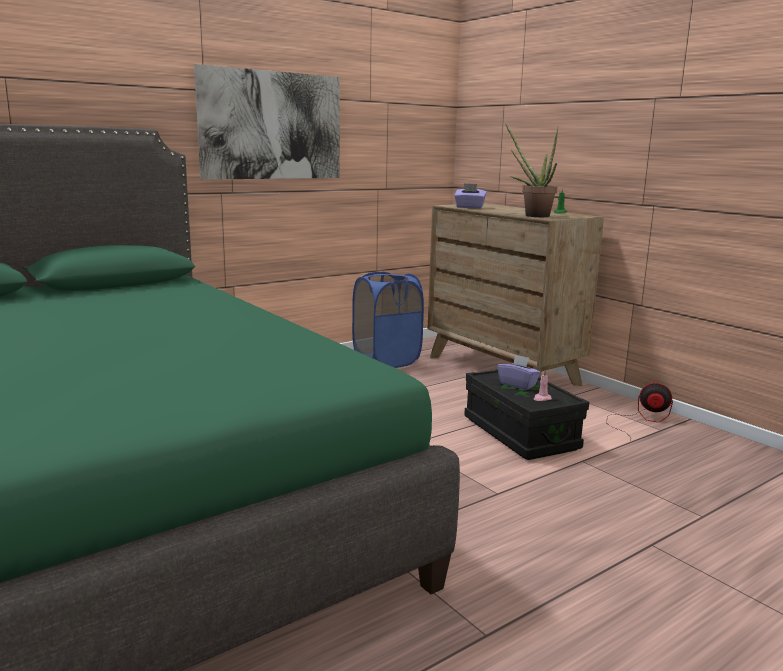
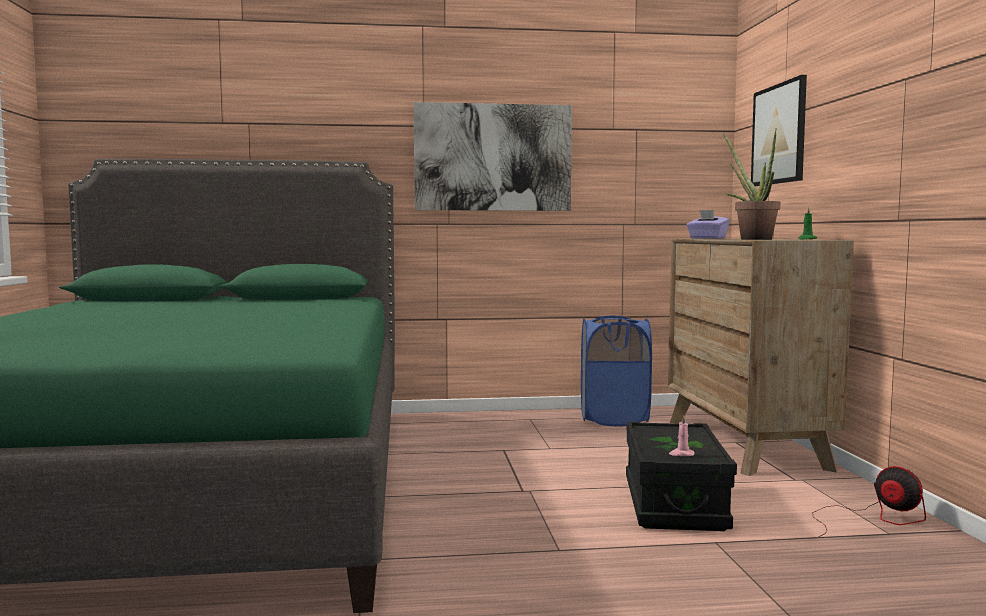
camera: 30 degrees right, 10 degrees down
(515, 119) = (779, 134): none -> picture
(518, 384) = (675, 439): purple tissue box -> none

